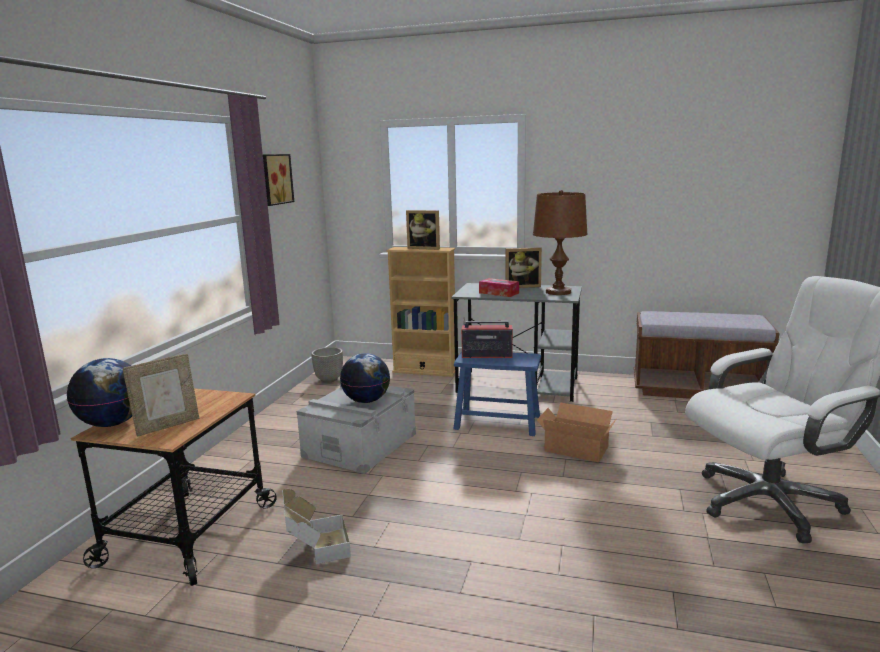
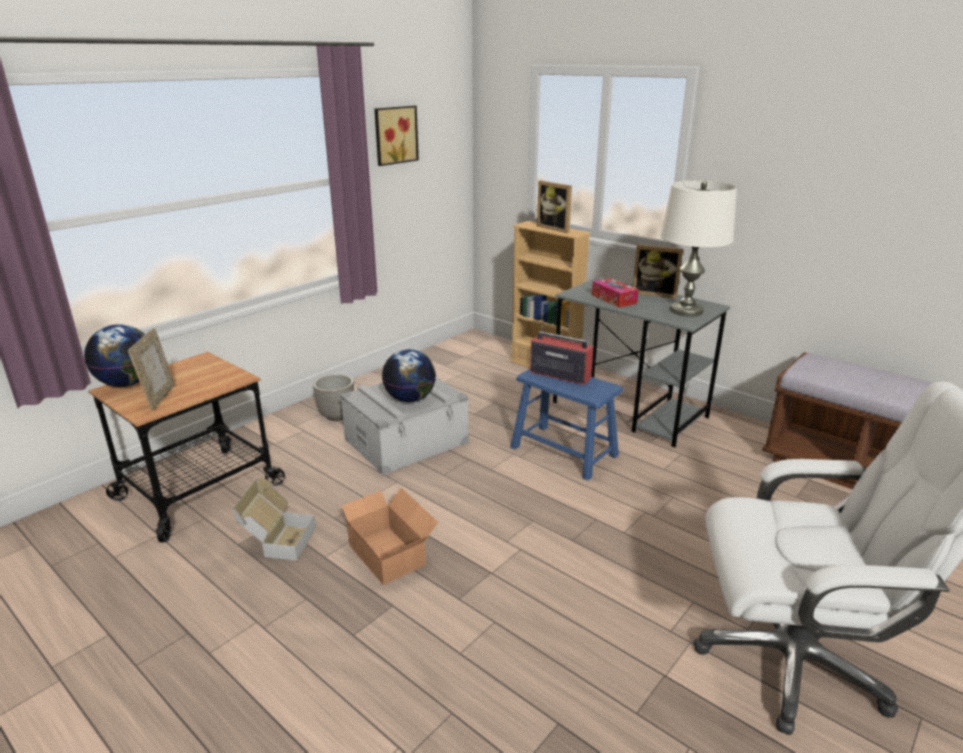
camera: 25 degrees right, 10 degrees up
(167, 426) = (159, 397): picture frame -> picture frame turned 75 degrees counterclockwise
(329, 379) = (442, 356): planter -> planter (337, 416)
(558, 292) = (686, 311): brown table lamp -> white table lamp
(575, 447) = (620, 508): cardboard box -> cardboard box (388, 552)

